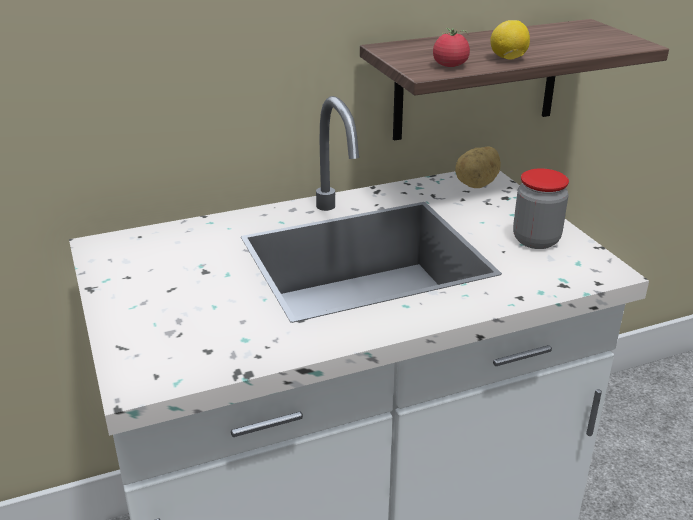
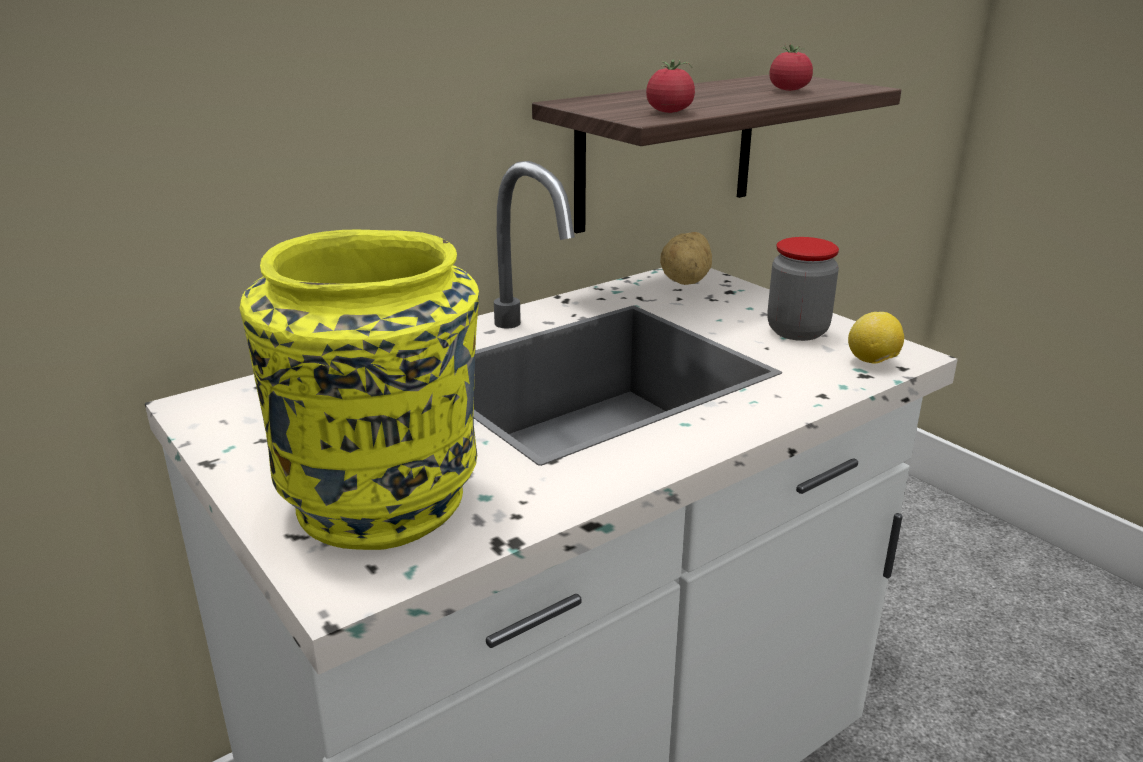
camera: 15 degrees left, 5 degrees down
(182, 333) = (385, 502): none -> yellow vase
(508, 59) = (732, 103): lemon -> lemon (872, 362)
(570, 44) = (789, 90): none -> tomato

